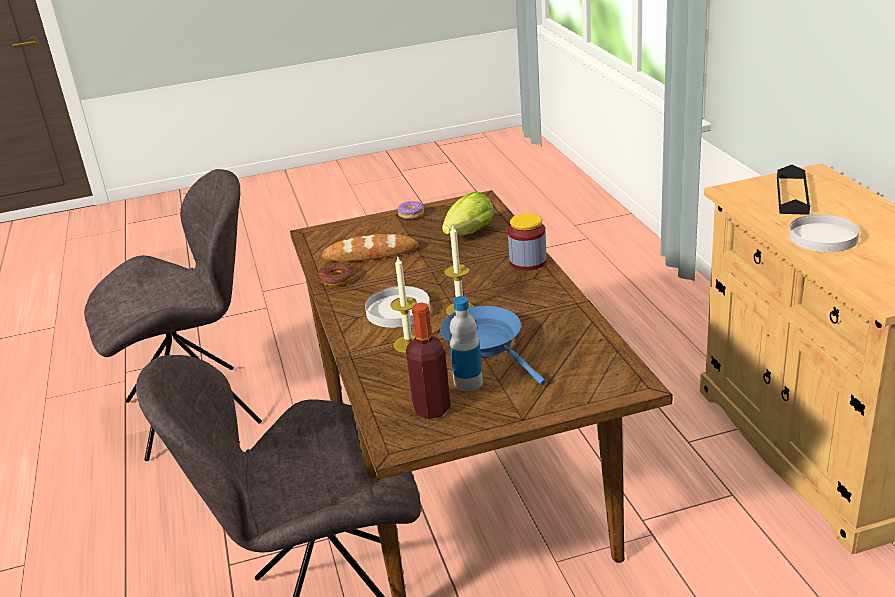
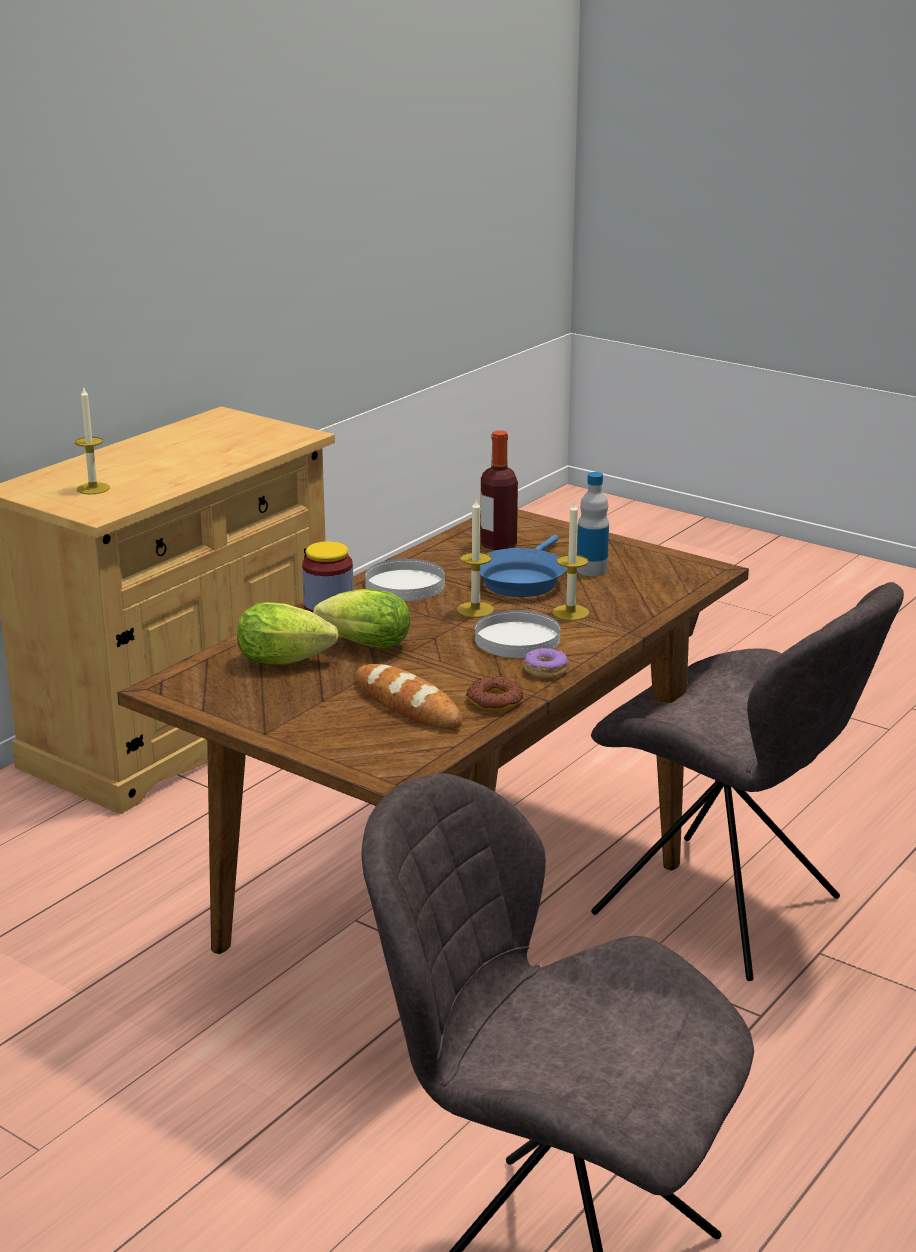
camera: 130 degrees left, 5 degrees down
(411, 214) = (257, 720): donut -> donut (545, 670)
(432, 409) = (648, 572): bottle -> bottle (498, 544)
(460, 259) = (361, 644): none -> lettuce
(792, 195) = (93, 488): black tray -> candle
(822, 237) = (195, 466): white plate -> white plate (405, 585)

